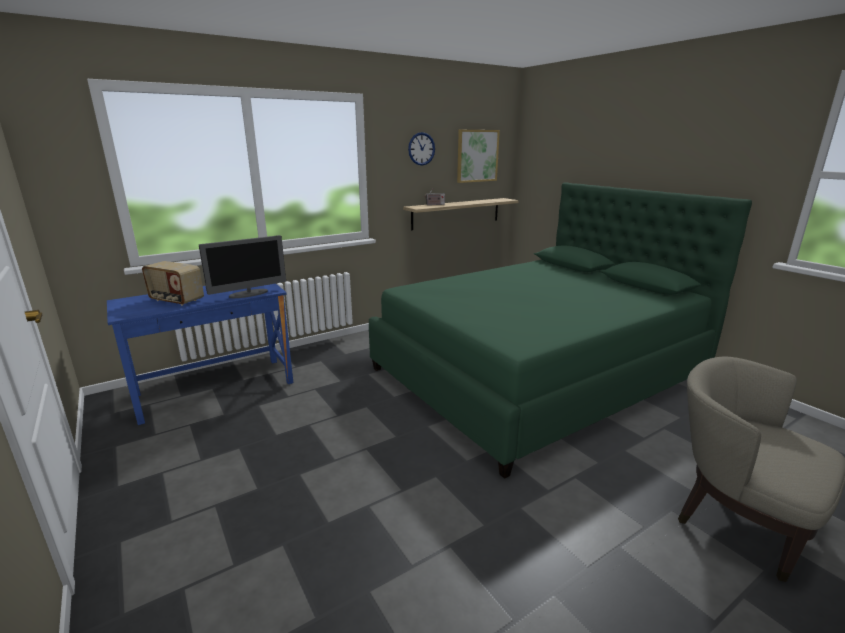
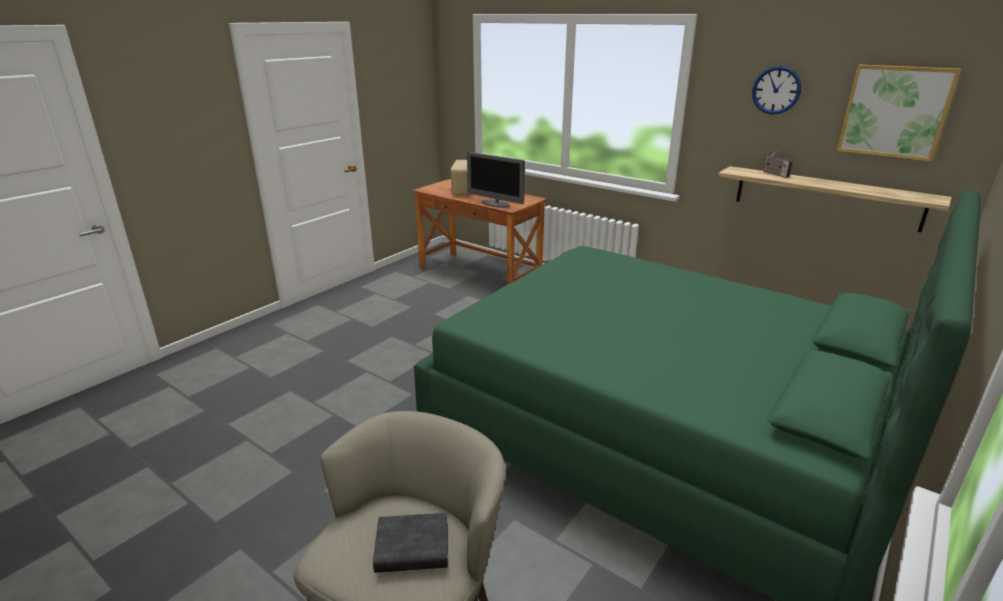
camera: 70 degrees right, 5 degrees up
(215, 388) = (480, 274): blue desk -> brown desk
(776, 441) = (412, 548): none -> black book

